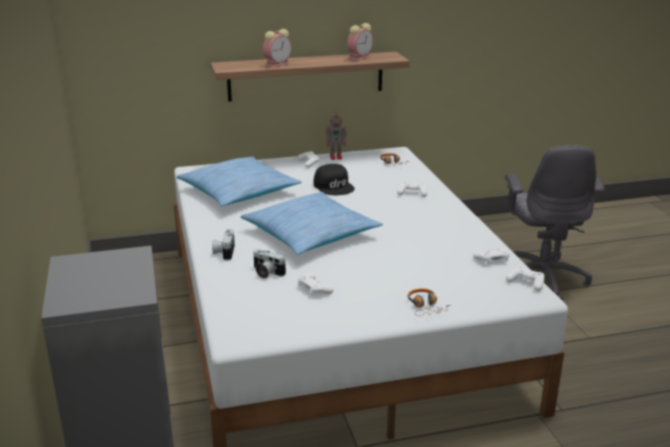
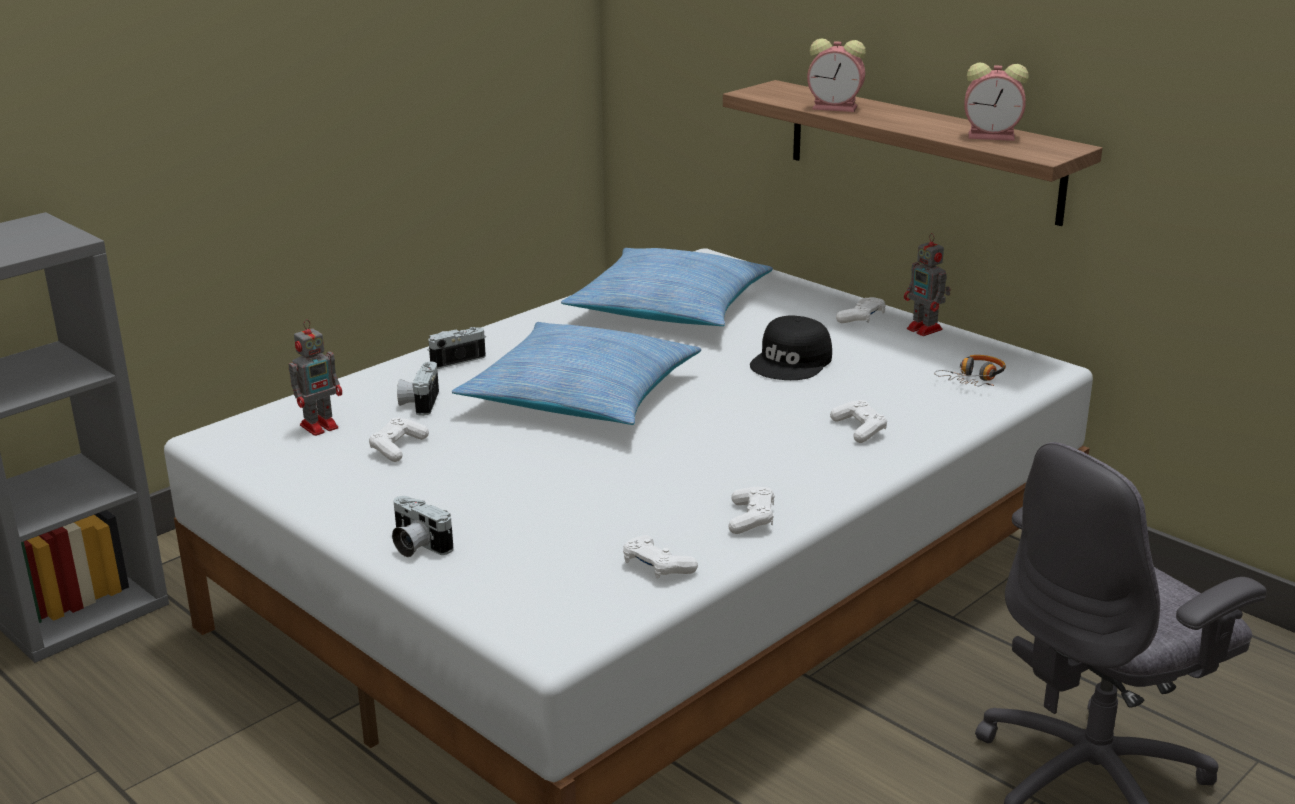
camera: 60 degrees right, 0 degrees up
(260, 305) = (321, 426): none -> toy robot
(425, 307) = (416, 545): headphones -> camera
(526, 283) = (595, 620): white game controller -> white game controller (751, 519)

